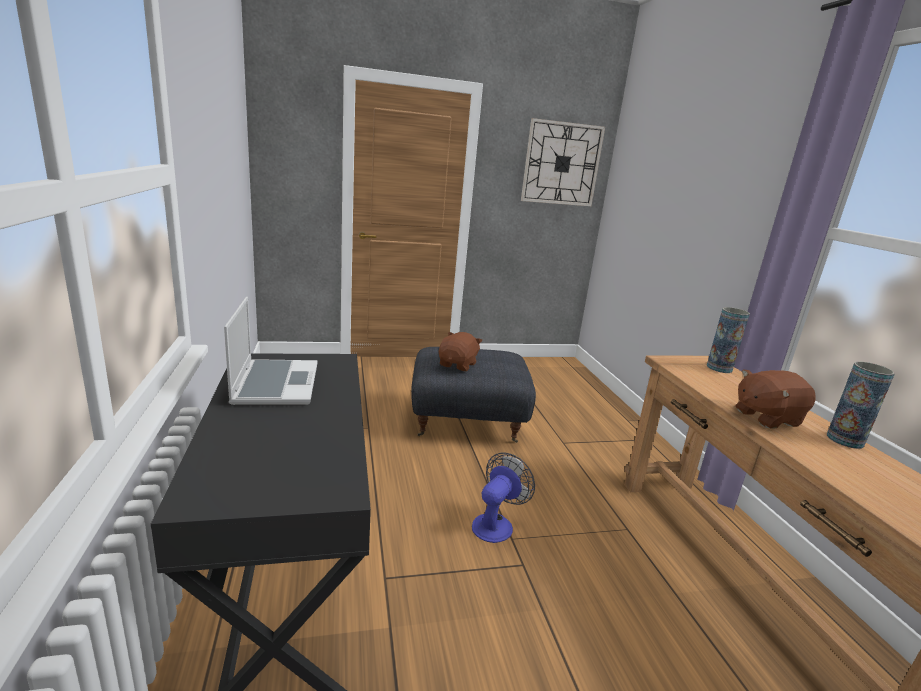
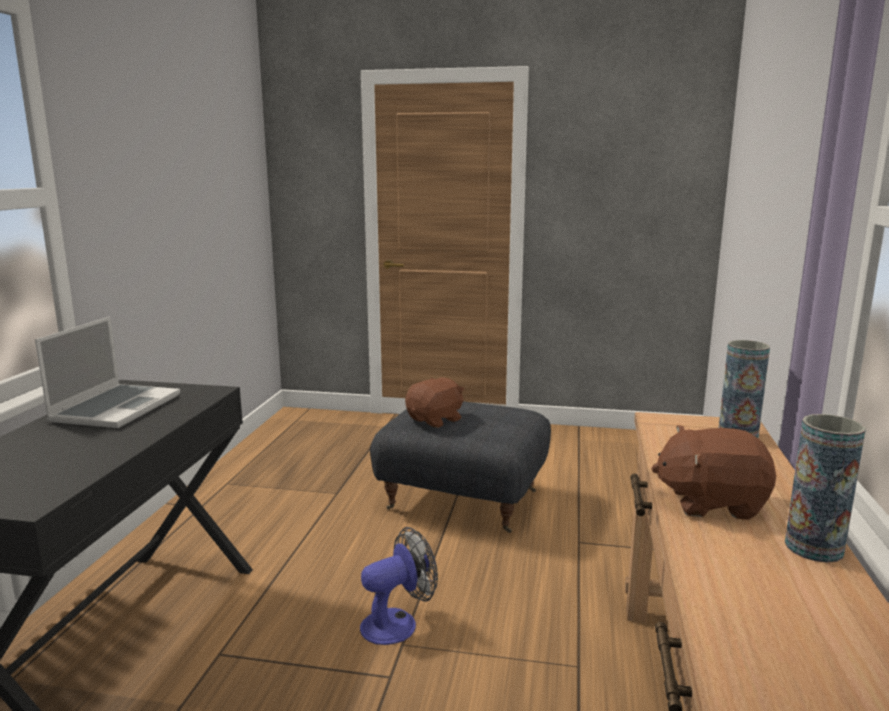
camera: 25 degrees right, 5 degrees down
(561, 164) = (650, 156): wall clock -> none

